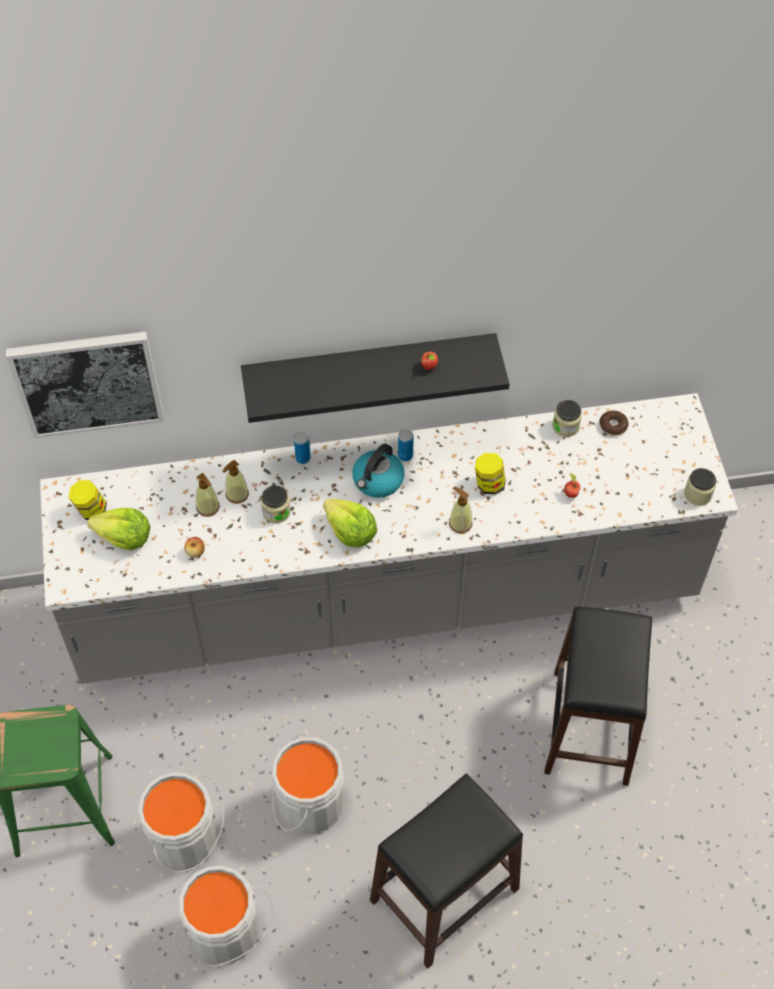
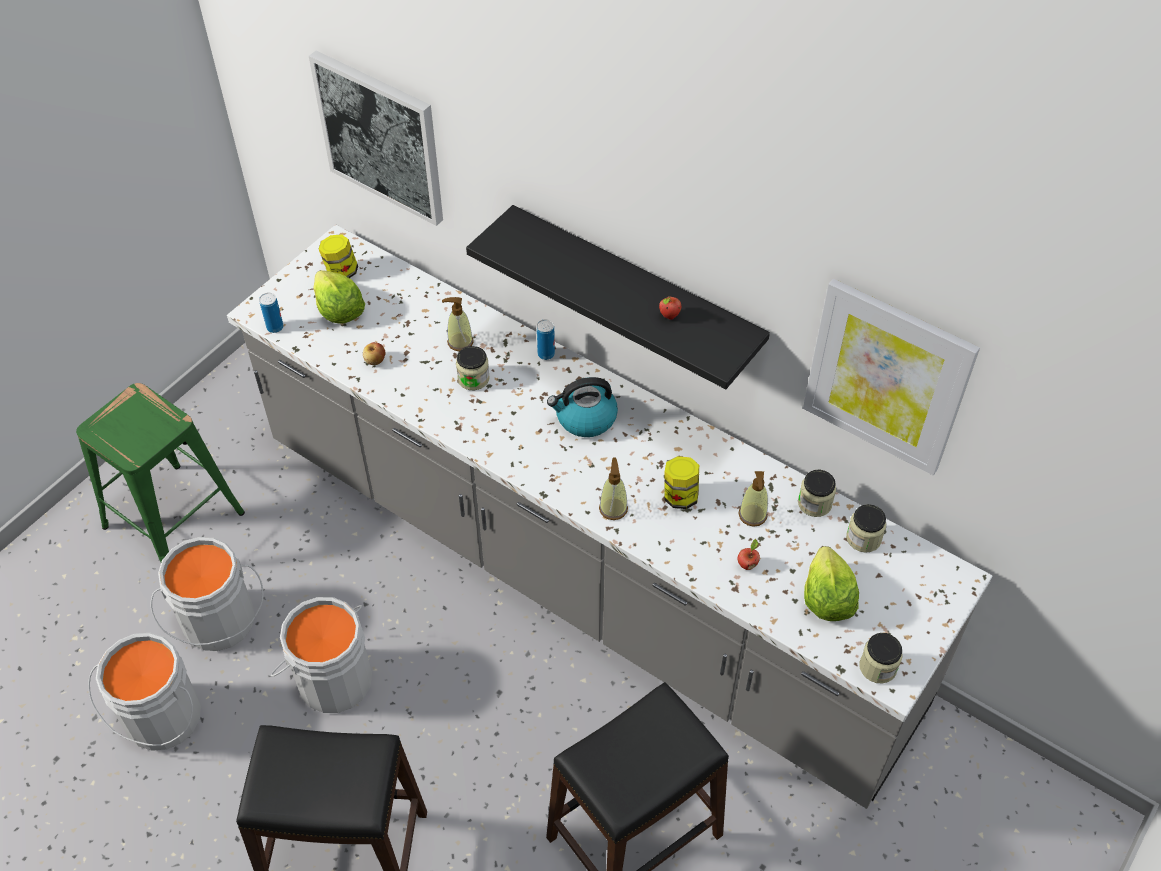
camera: 45 degrees right, 5 degrees down
(208, 507) = (426, 335): soap dispenser -> soap dispenser (752, 515)
(350, 532) = (512, 441): lettuce -> lettuce (826, 598)
(405, 456) = (634, 416): can -> can (275, 327)
(596, 312) = (887, 377): none -> picture
(613, 426) = (863, 538): donut -> jar

